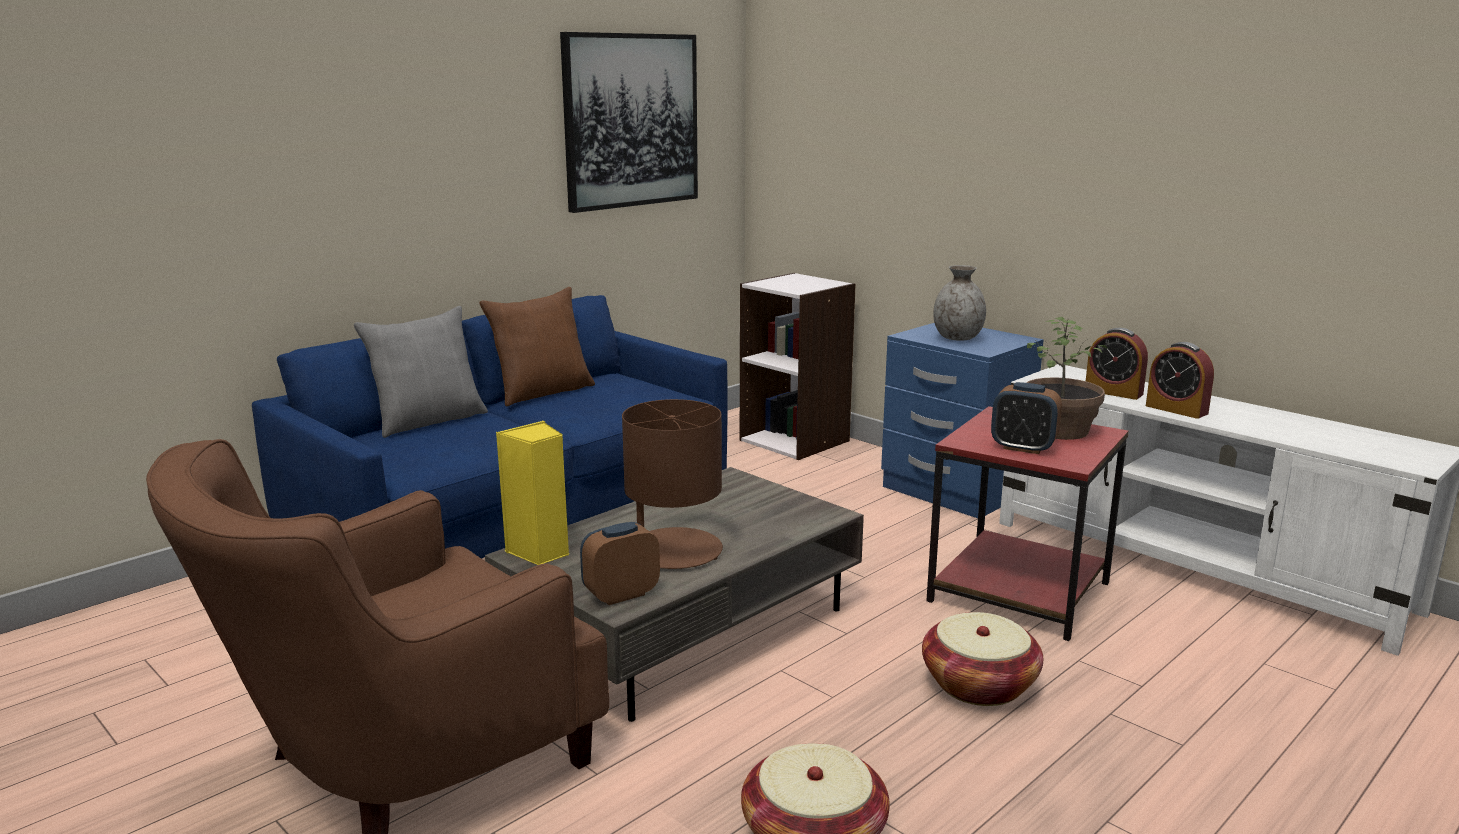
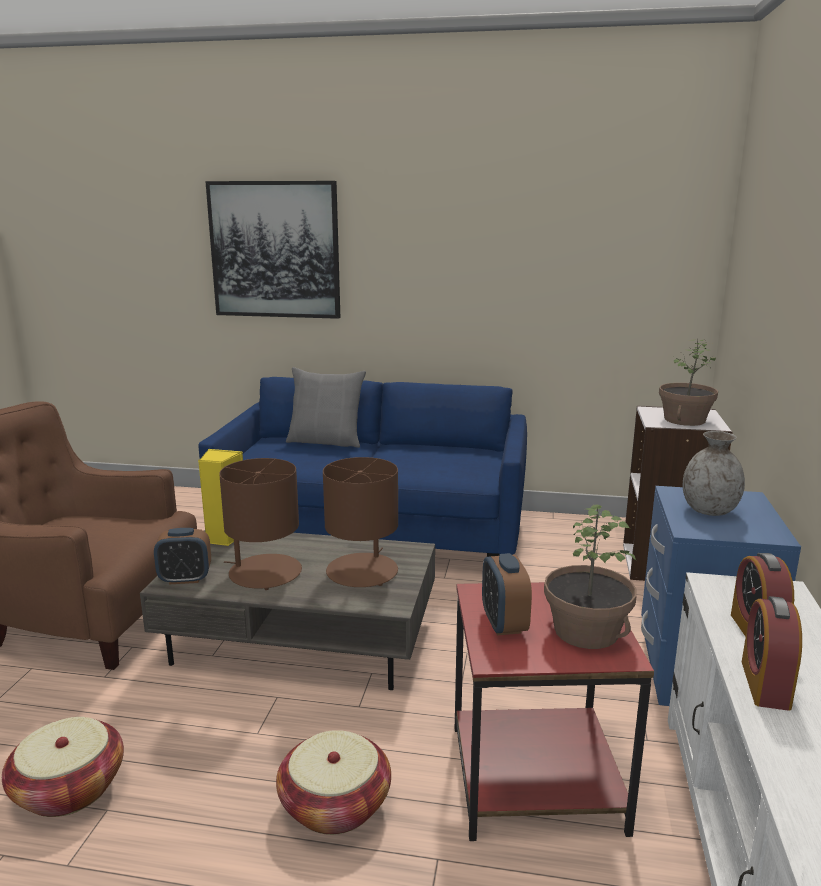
camera: 55 degrees right, 0 degrees up
(542, 392) = (418, 447): brown pillow -> none
(621, 594) = (185, 579): alarm clock -> alarm clock turned 150 degrees clockwise
(631, 121) = (580, 251): picture -> picture (275, 250)
(743, 508) = (362, 571): none -> brown table lamp
(804, 284) = (684, 419): none -> potted plant

